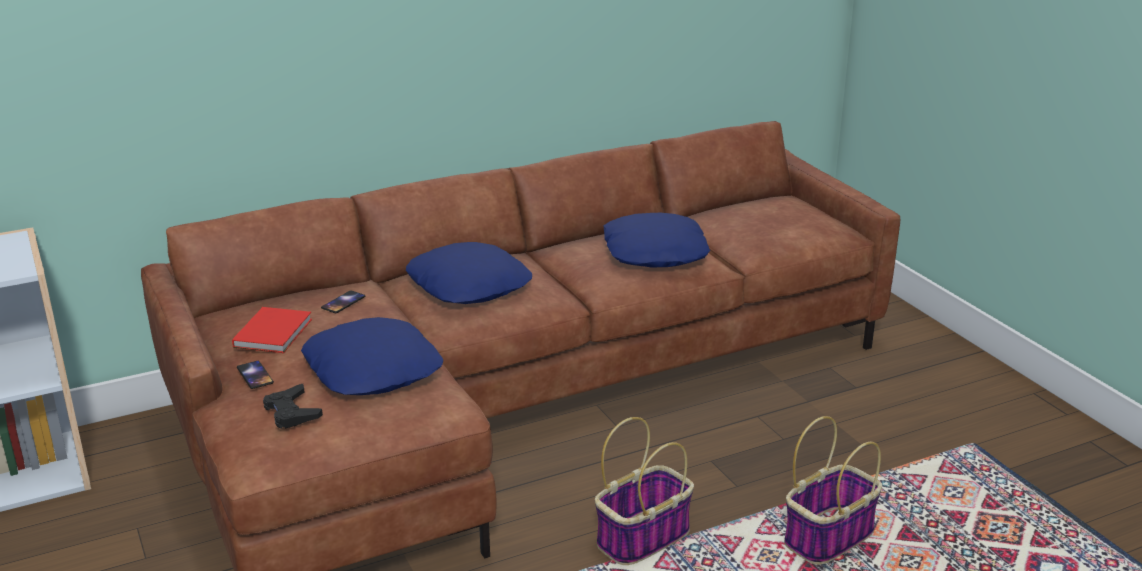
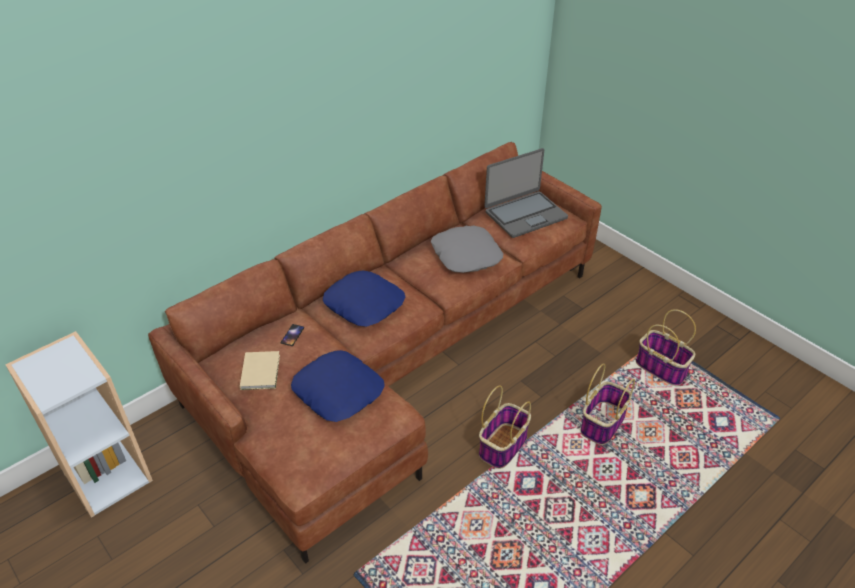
camera: 15 degrees left, 15 degrees up
(255, 375) = (265, 410): phone -> none
(275, 332) = (261, 371): red book -> beige book
(291, 412) = (305, 439): black game controller -> none
(654, 252) = (465, 255): blue pillow -> grey pillow
(771, 218) = (525, 214): none -> laptop
(966, 482) = (662, 368): none -> basket

